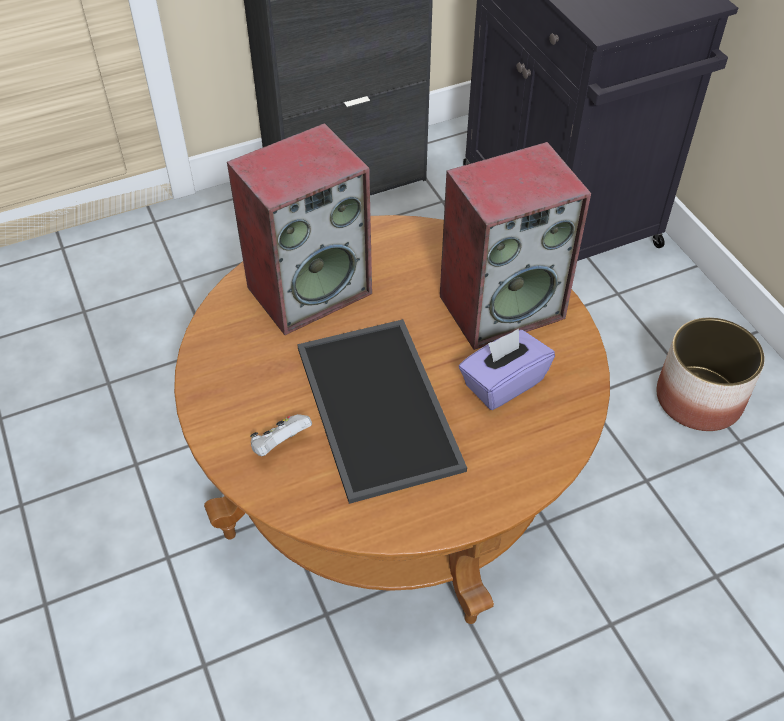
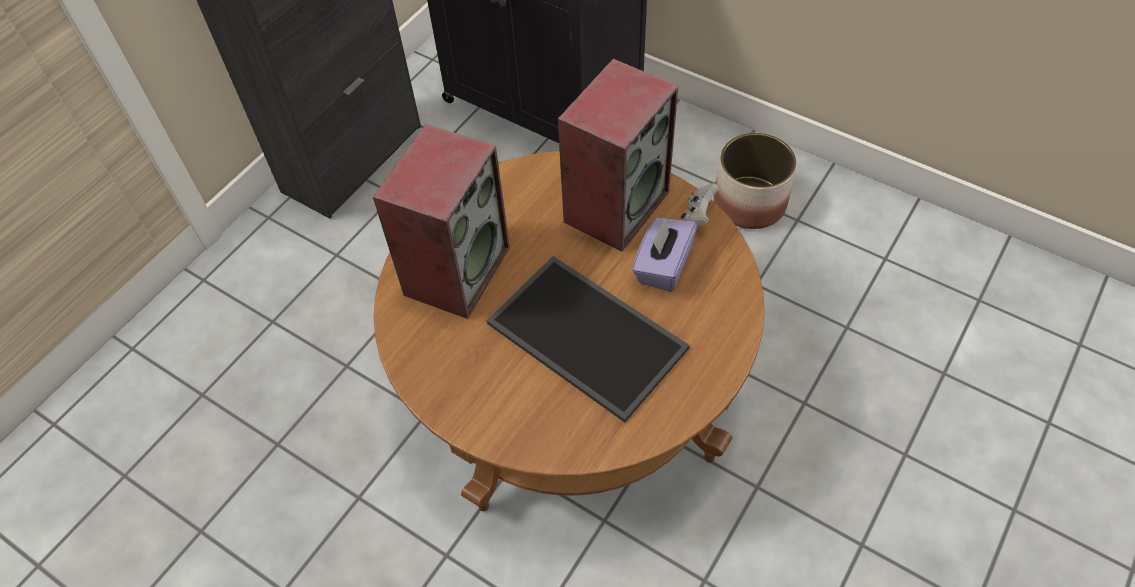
camera: 30 degrees left, 5 degrees up
(280, 445) = (536, 408): white game controller -> white game controller (697, 216)

